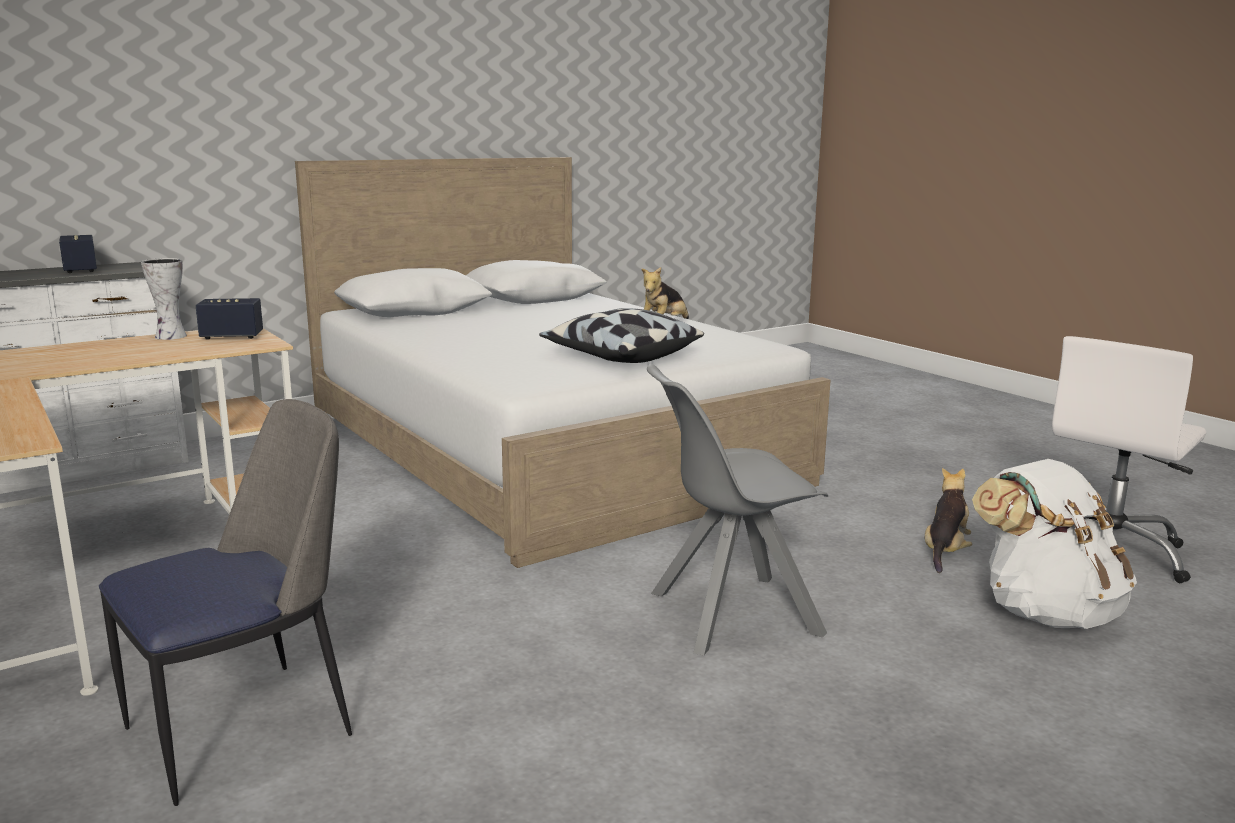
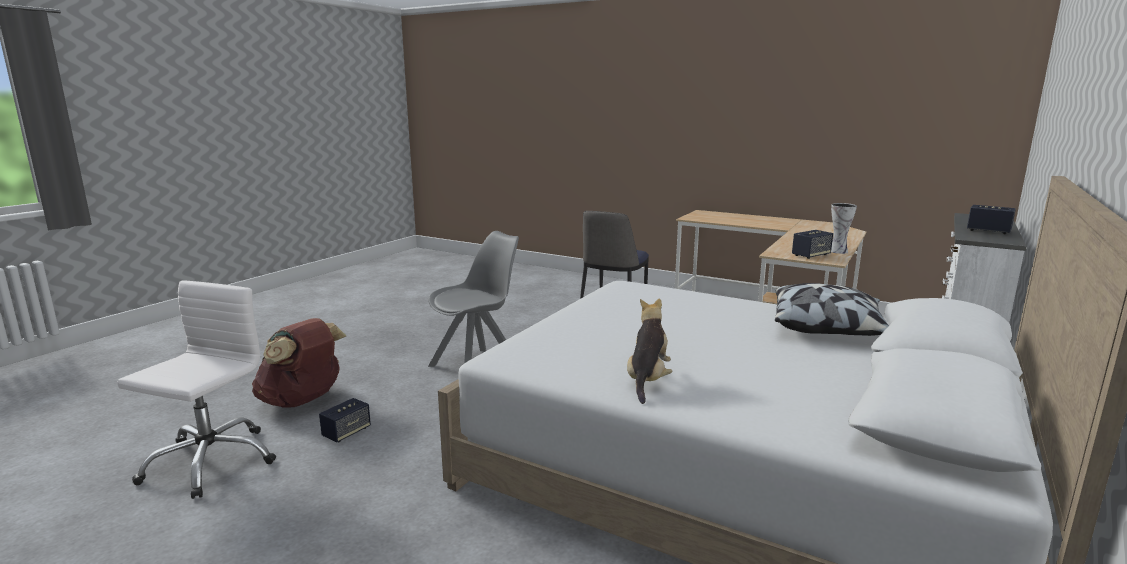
camera: 155 degrees right, 0 degrees up
(620, 357) = (608, 318): pillow -> pillow (827, 328)
(945, 551) = (346, 432): plush toy -> speaker
(1045, 612) = (303, 400): white backpack -> brown backpack

